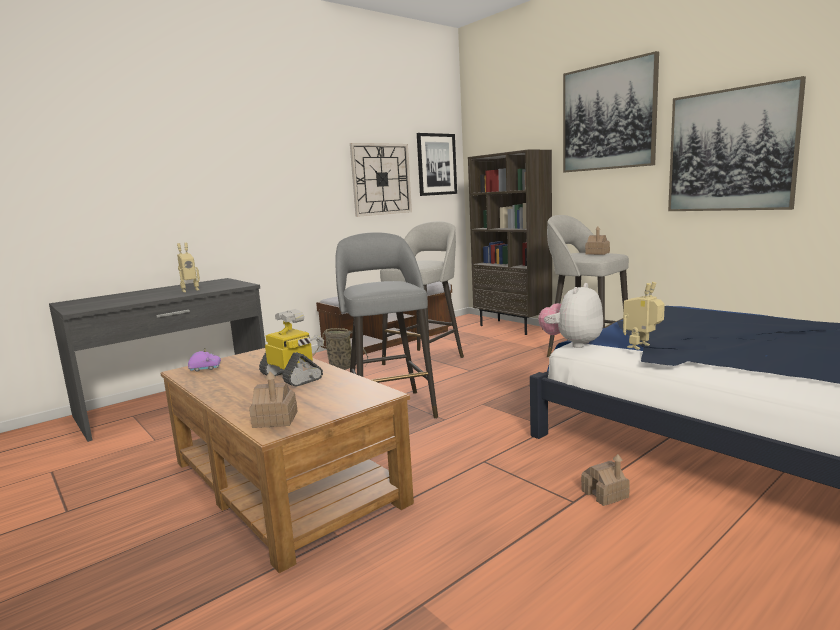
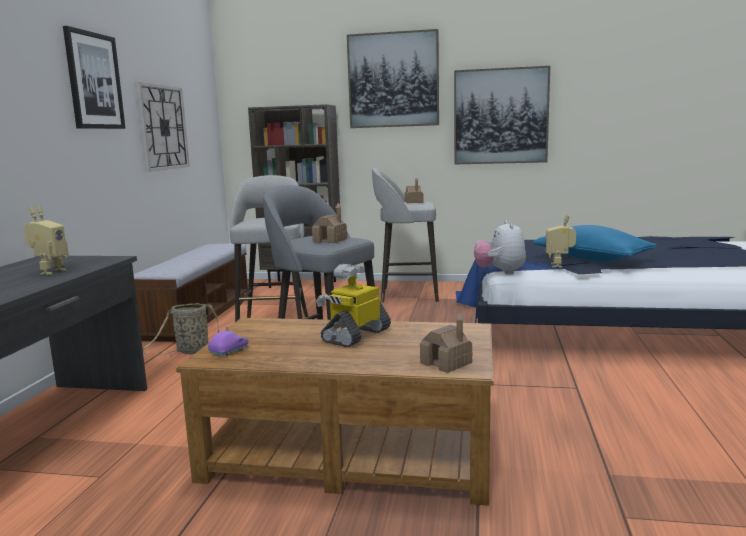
camera: 40 degrees left, 0 degrees up
(293, 377) = (355, 335): toy robot -> toy robot turned 60 degrees counterclockwise
(436, 164) = (201, 113): picture -> picture (94, 81)
(605, 494) = (584, 377): toy house -> toy house (330, 240)
(709, 346) = (591, 259): none -> blue pillow

